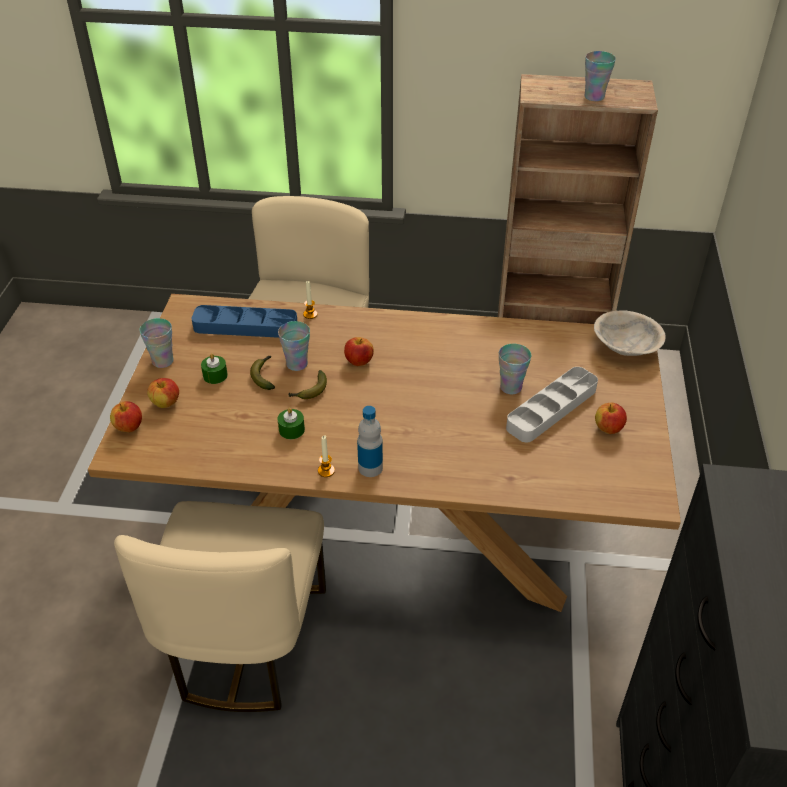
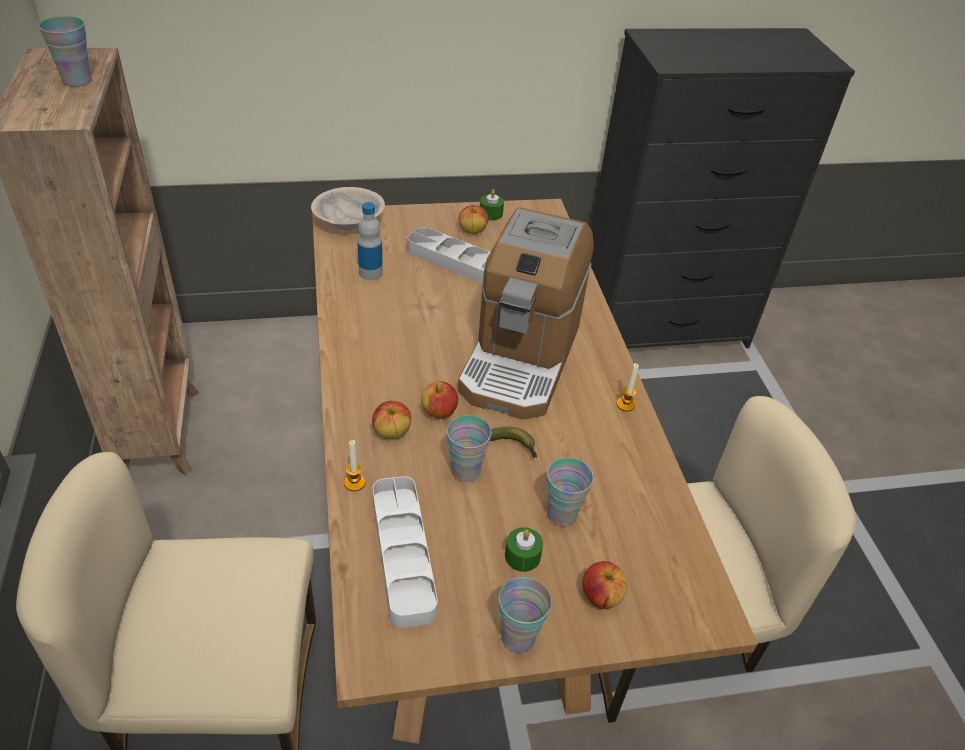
camera: 110 degrees left, 0 degrees up
(129, 427) = (665, 624): apple -> apple (391, 432)
(245, 326) = (403, 553): blue tray -> white tray
(264, 375) = (501, 499): banana -> none
(291, 430) = (582, 447): green candle -> green candle (491, 213)
(370, 468) = (602, 372): bottle -> bottle (370, 273)
(404, 419) = (520, 359): none -> coffee machine
(511, 387) = (439, 290): cup -> cup (562, 514)

